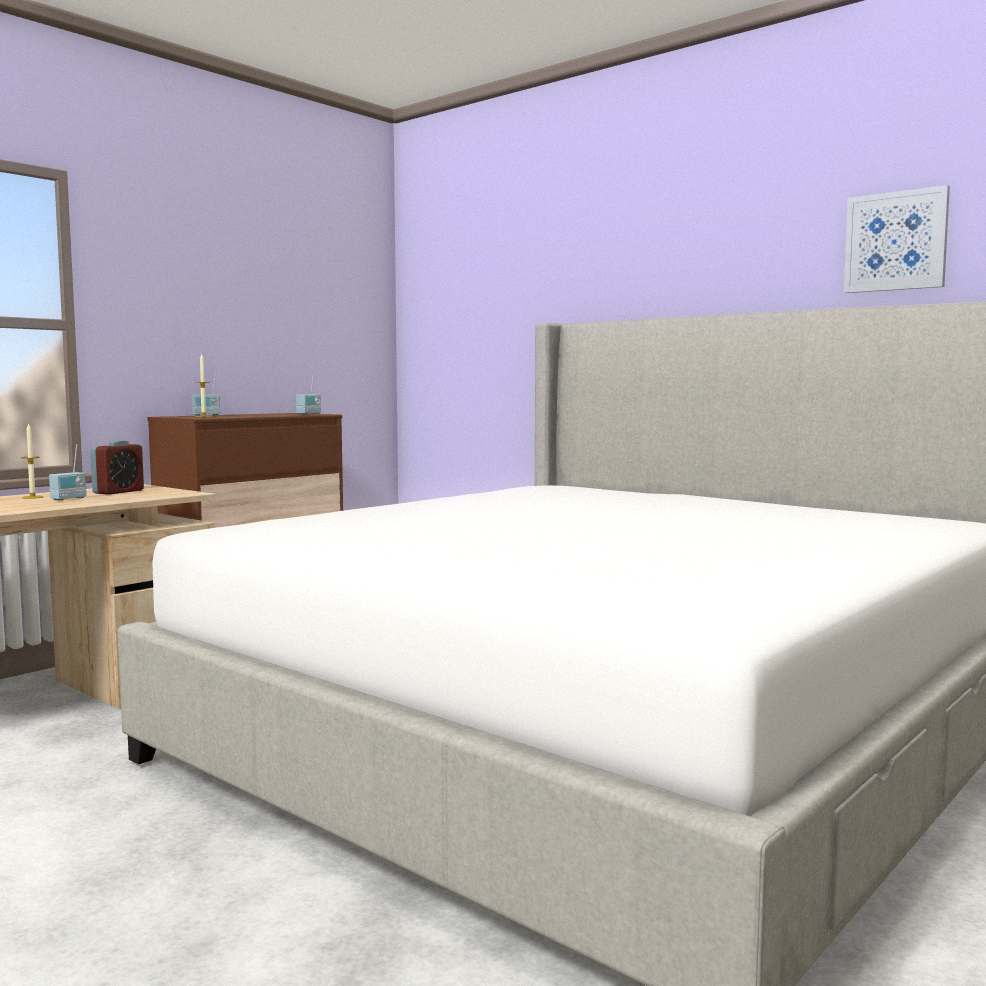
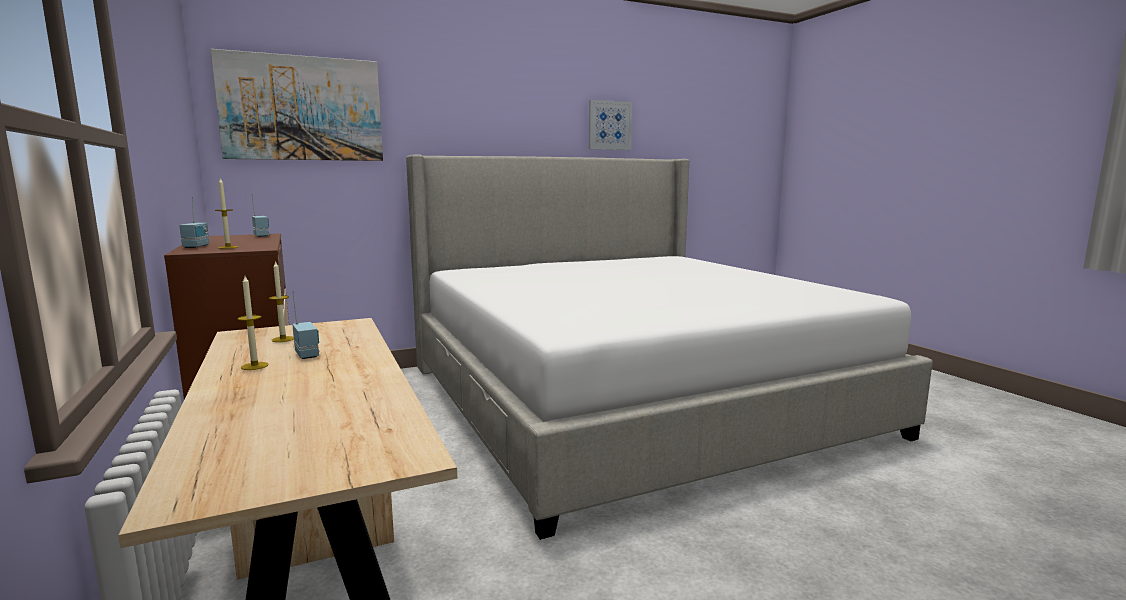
camera: 65 degrees left, 5 degrees up
(118, 492) = (283, 339): alarm clock -> candle
(469, 277) = (302, 109): none -> picture

